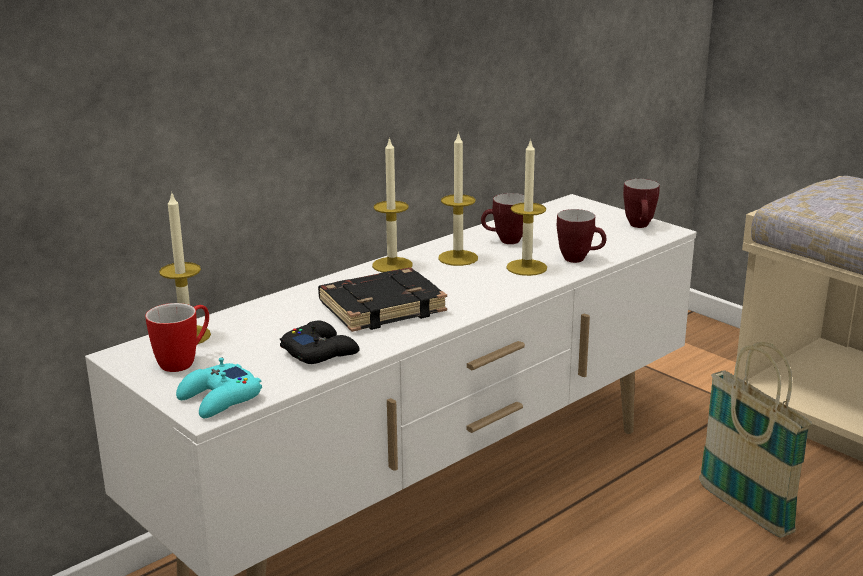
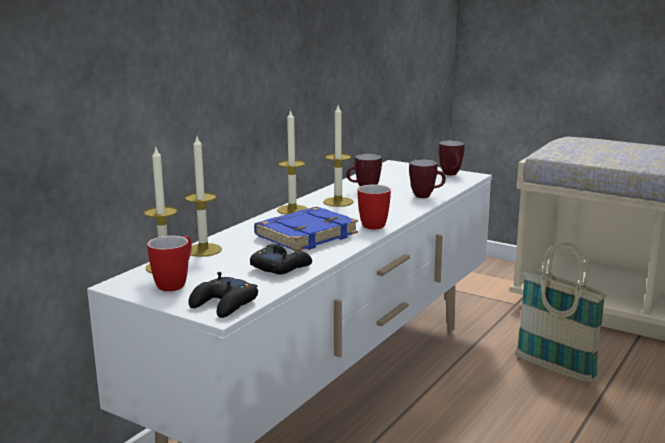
camera: 15 degrees left, 5 degrees down
(219, 399) = (224, 304): turquoise game controller -> black game controller
(382, 307) = (306, 235): black book -> blue book
(480, 298) = (374, 224): none -> mug
(526, 267) = (392, 203): candle -> candle (203, 250)

